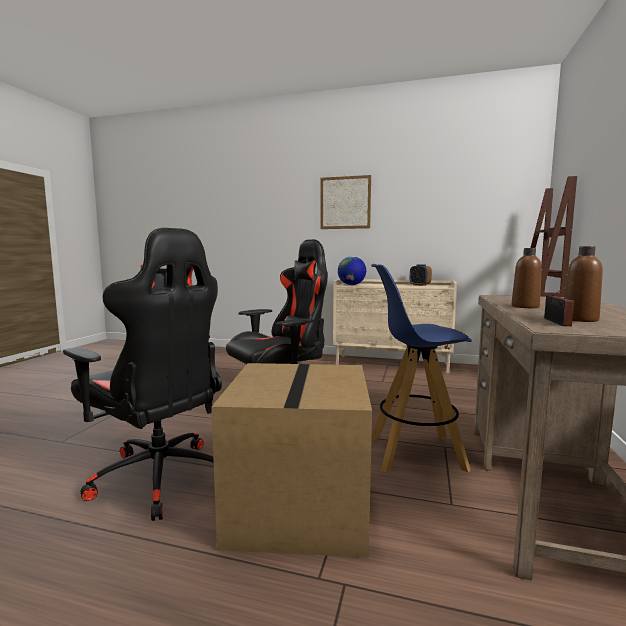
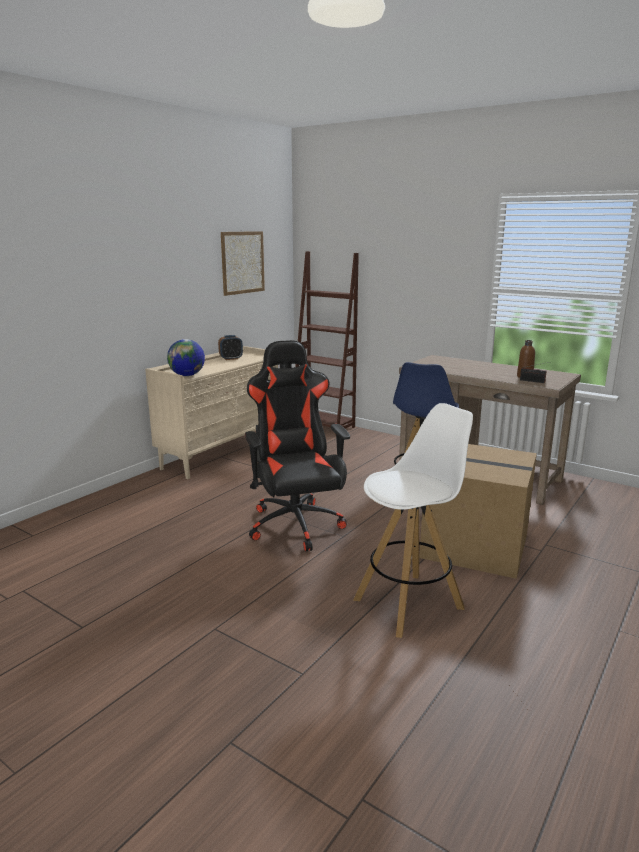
camera: 70 degrees left, 10 degrees up
(155, 473) = (409, 603): black office chair -> white stool
(345, 202) = (136, 262): picture -> picture (242, 261)
(525, 306) = (474, 373): brown bottle -> none

